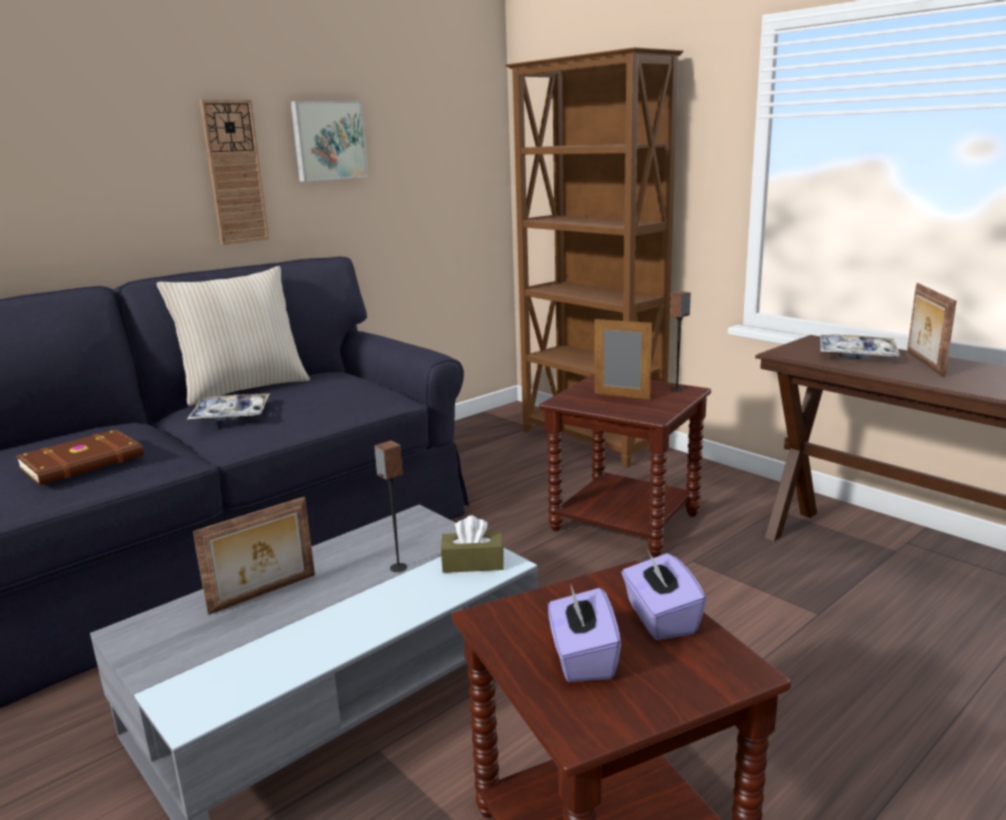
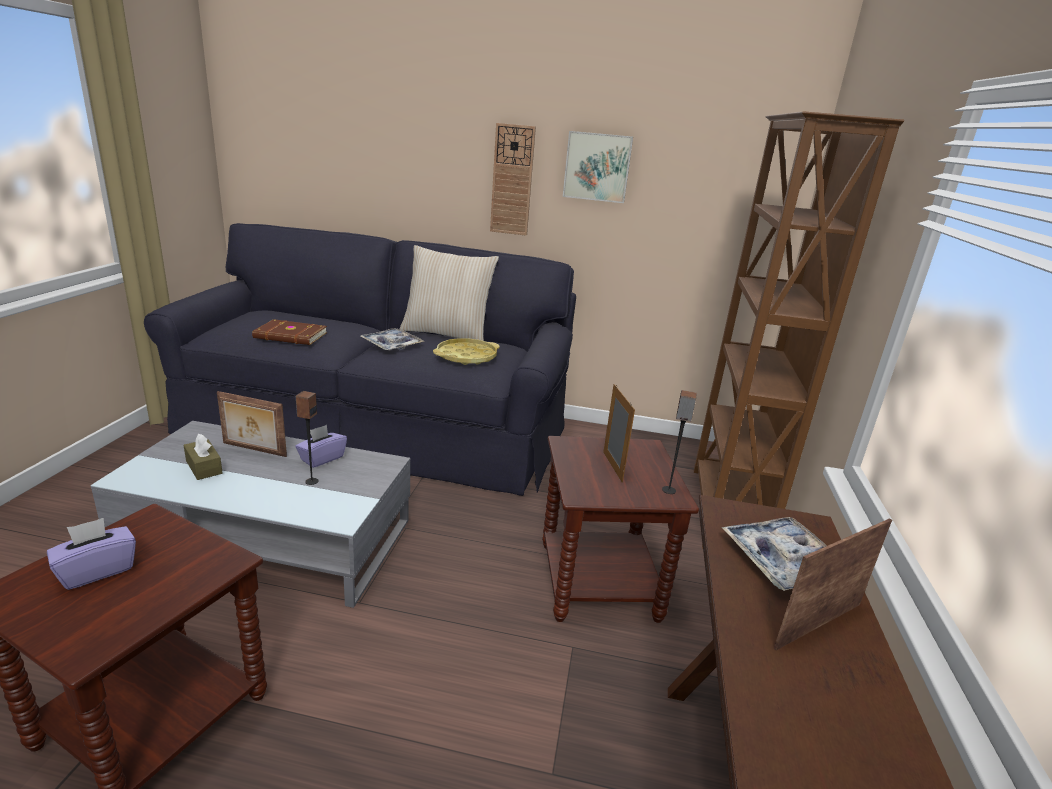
camera: 50 degrees right, 5 degrees up
(332, 390) = (466, 357): none -> yellow tray
(473, 563) = (335, 507): brown tissue box -> brown tissue box (204, 467)
(660, 618) = (163, 592): purple tissue box -> purple tissue box (322, 458)

